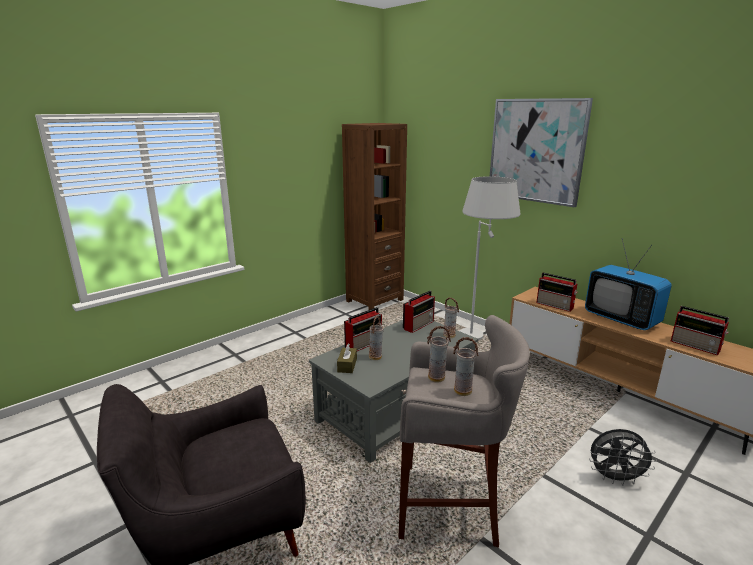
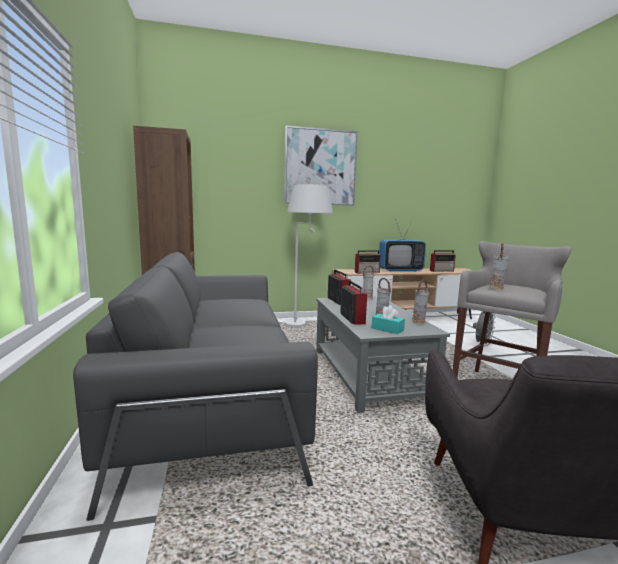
camera: 60 degrees left, 10 degrees down
(298, 354) = (213, 390): none -> grey sofa
(347, 365) = (387, 329): brown tissue box -> turquoise tissue box
(462, 391) = (517, 287): vase -> vase (419, 322)

